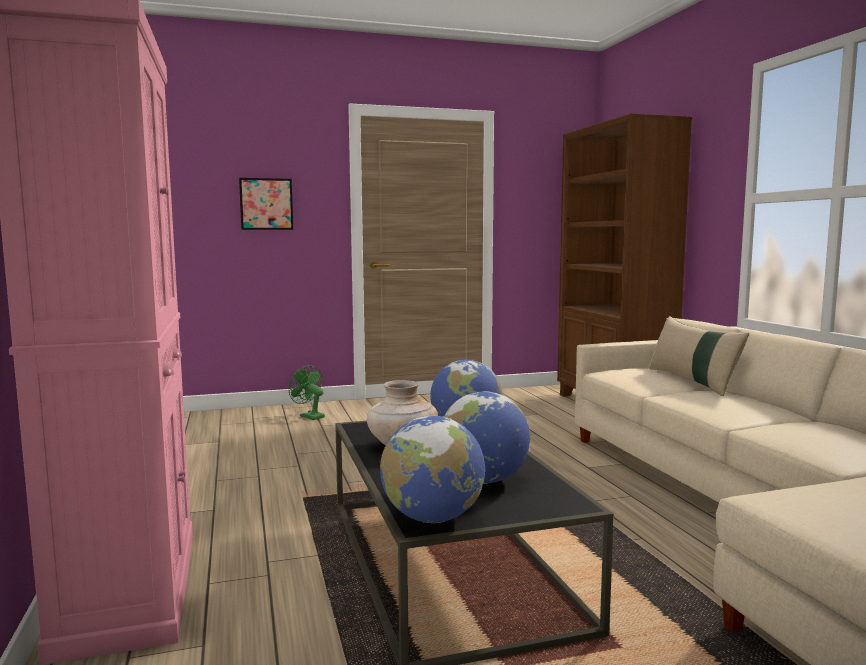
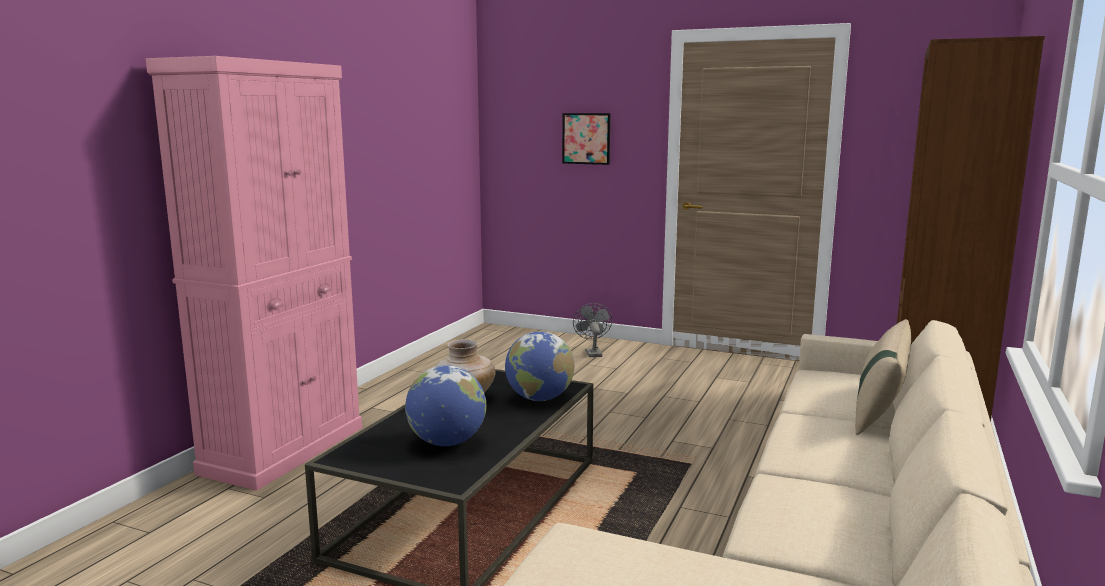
camera: 40 degrees right, 5 degrees up
(309, 416) = (592, 352): green fan -> grey fan
(432, 518) = (353, 456): globe -> none

